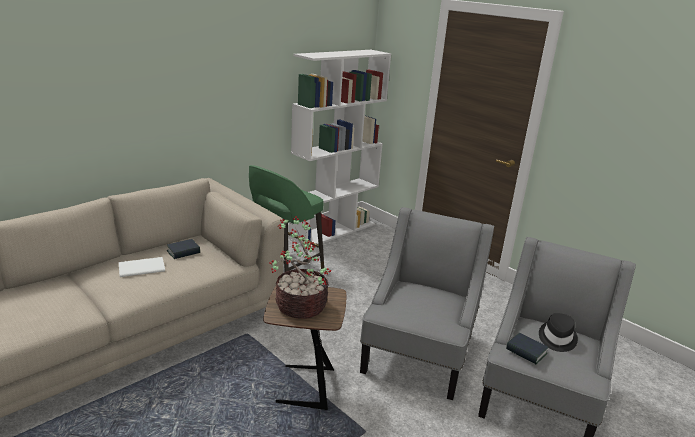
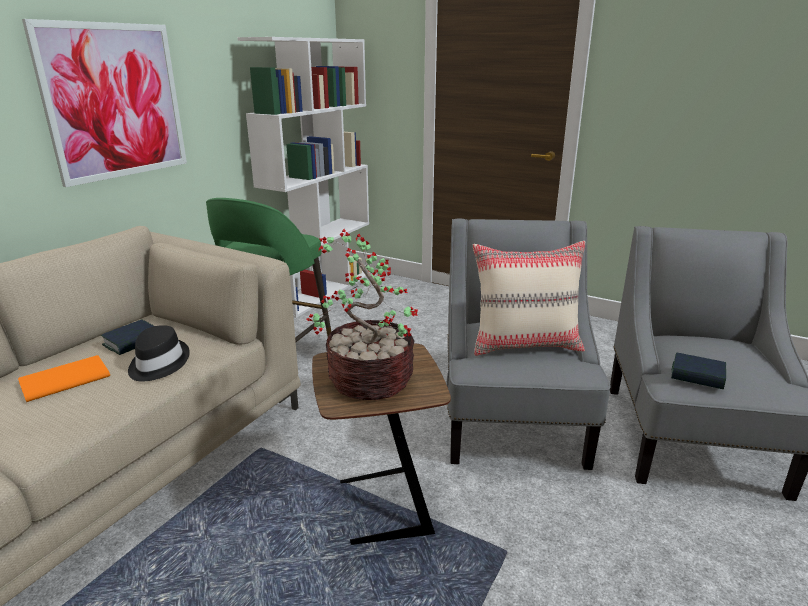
camera: 15 degrees left, 0 degrees up
(140, 267) = (62, 379): white book -> orange book
(204, 97) = (115, 101): none -> picture
(424, 304) = (525, 345): none -> beige pillow
(556, 338) = (716, 351): black hat -> black hat (158, 363)

